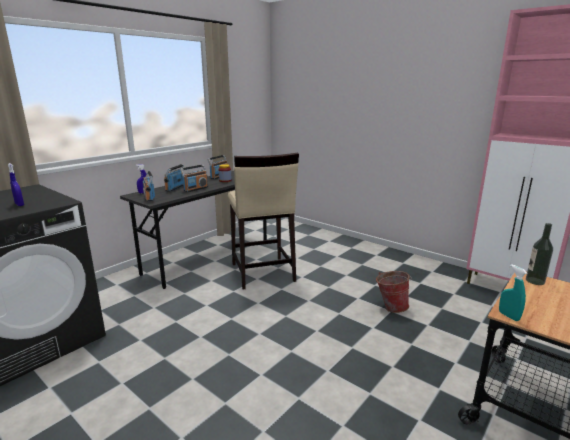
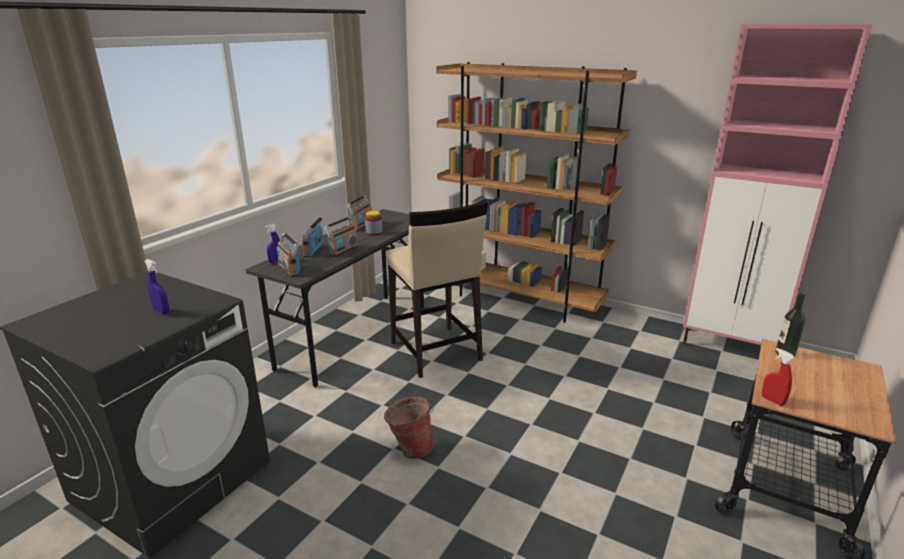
camera: 10 degrees left, 5 degrees up
(341, 243) = (520, 299): none -> brown bookcase
(390, 307) = (606, 384): bucket -> bucket (410, 448)
(508, 316) = (772, 401): turquoise spray bottle -> red spray bottle

